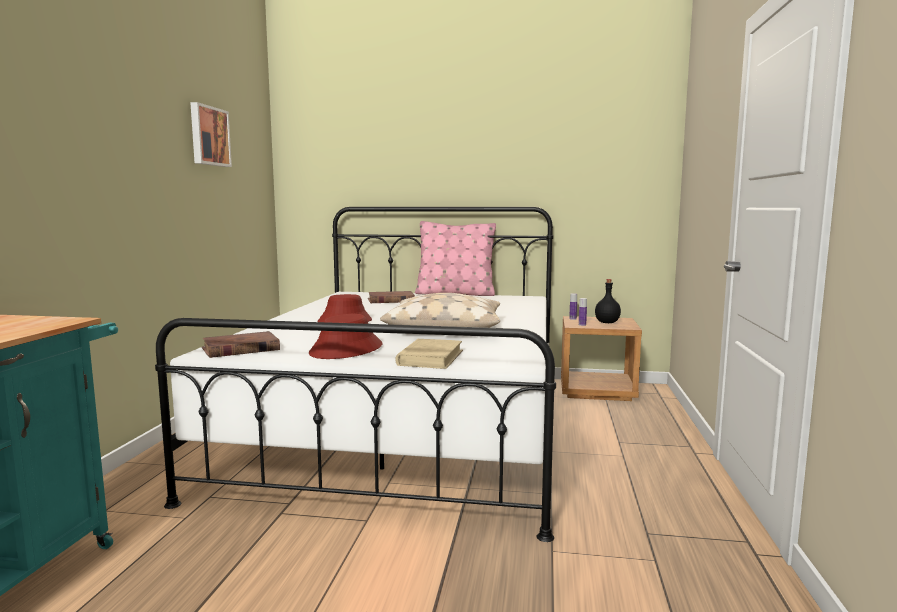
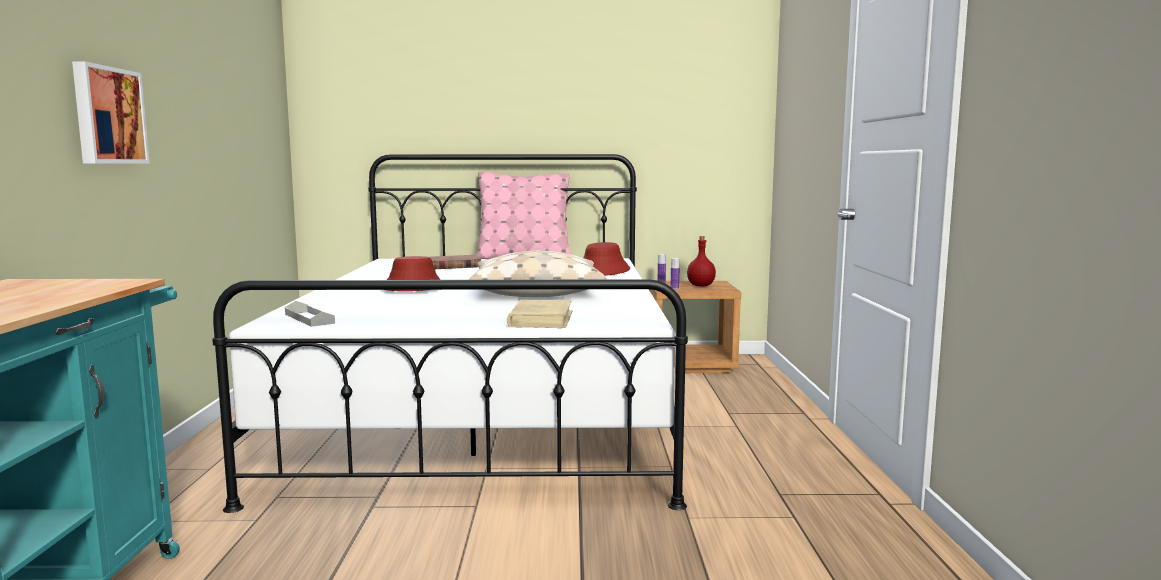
camera: 10 degrees left, 0 degrees up
(208, 136) = (222, 64): picture -> picture (107, 116)
(240, 349) = (309, 319): brown book -> grey tray
(346, 350) = (438, 315): red hat -> red hat (603, 271)
(606, 322) = (700, 285): black bottle -> red bottle

